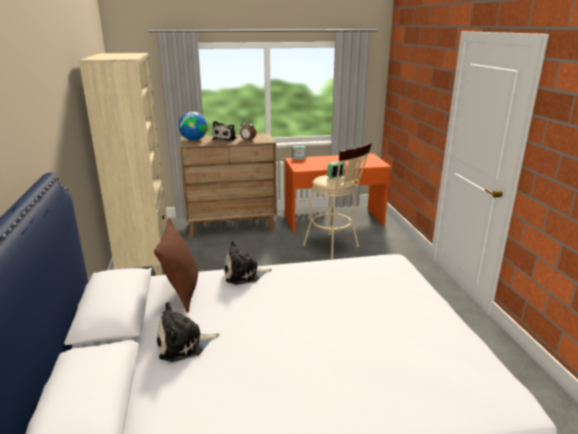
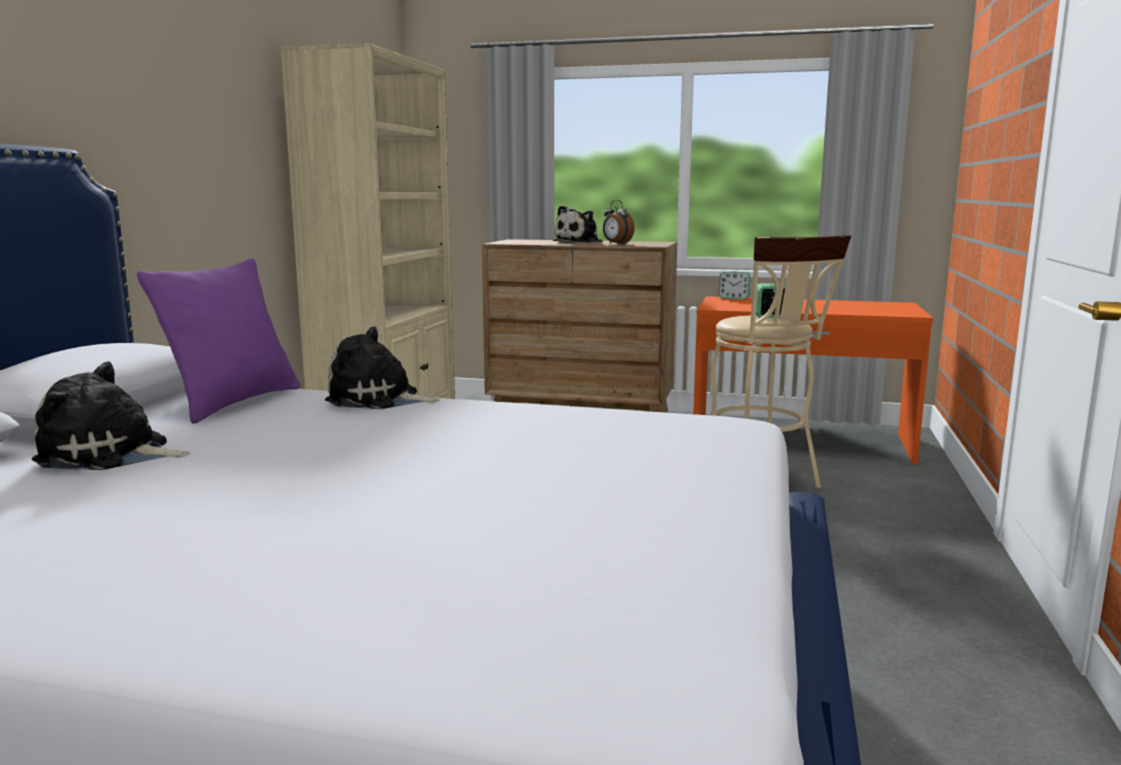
camera: 25 degrees right, 10 degrees down
(182, 292) = (234, 403): brown pillow -> purple pillow
(193, 140) = (522, 241): globe -> none

